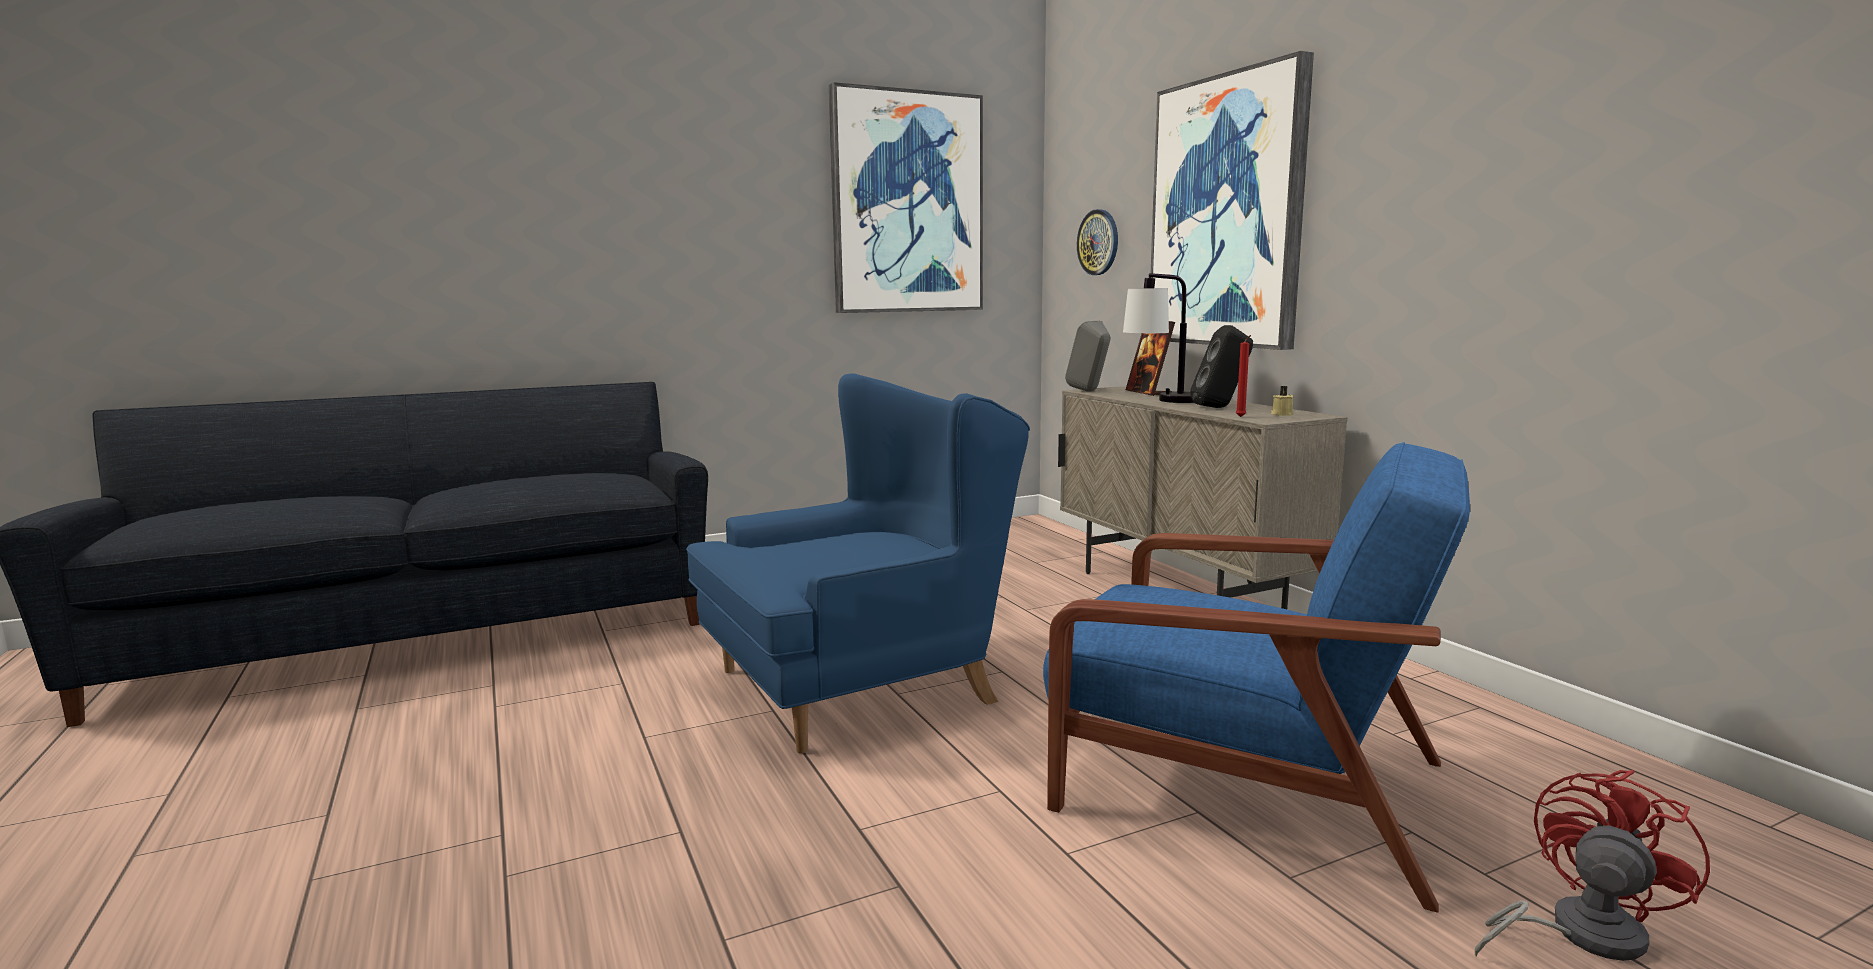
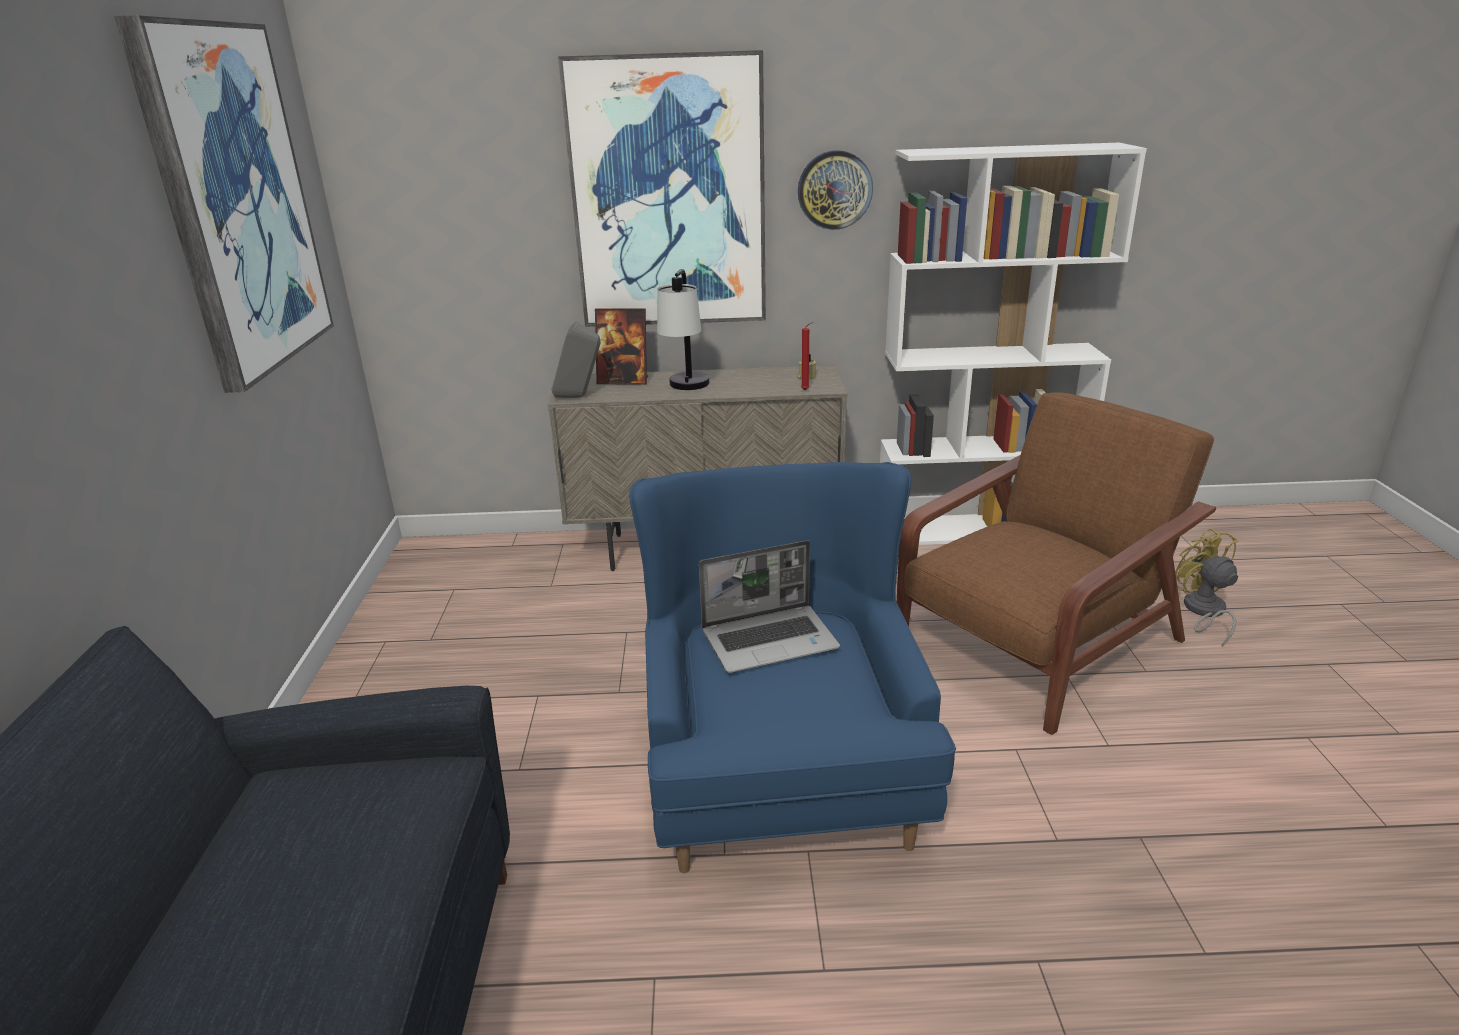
camera: 65 degrees left, 15 degrees up
(879, 542) = (770, 640): none -> laptop
(1098, 242) = (459, 221): wall clock -> wall clock (834, 190)
(1220, 407) = (747, 383): black speaker -> none
(1241, 783) = (1035, 644): blue armchair -> brown armchair
(1492, 714) = (977, 529): none -> white bookcase
(1578, 934) = (1203, 612): red fan -> yellow fan

